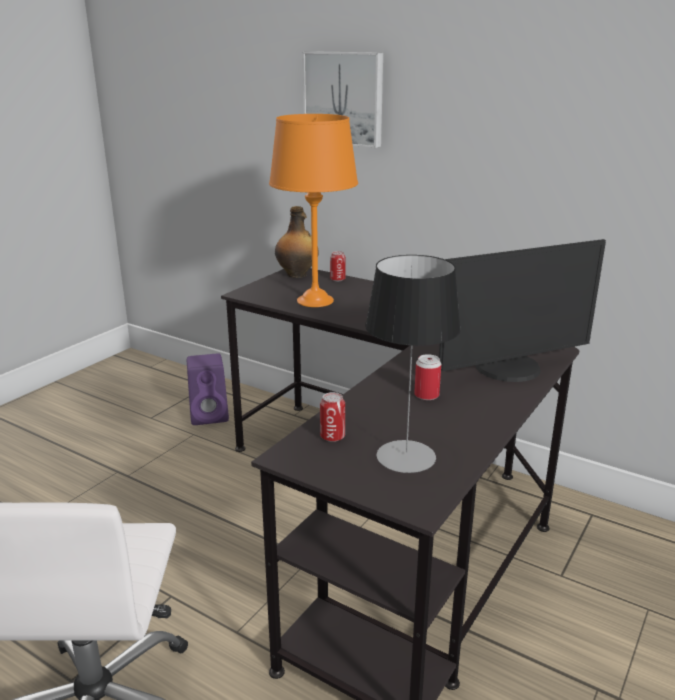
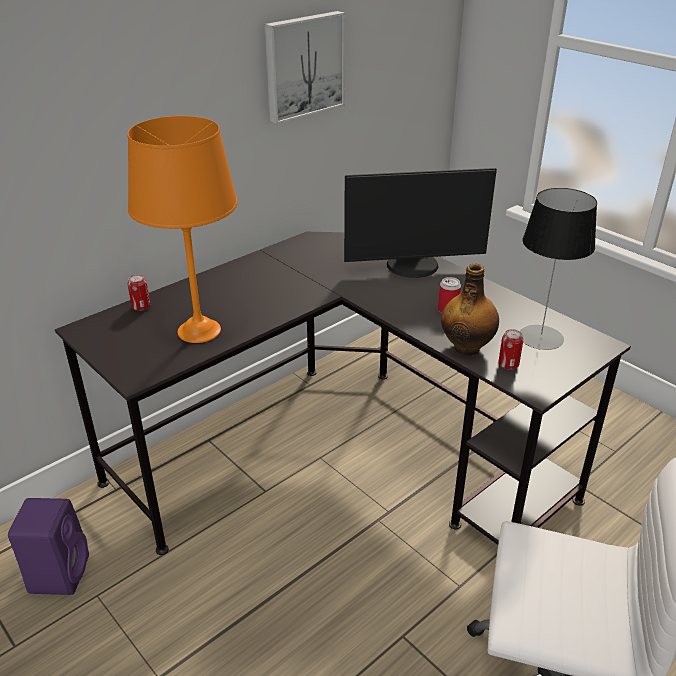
camera: 75 degrees left, 10 degrees up
(297, 275) = (100, 331): bottle -> bottle (467, 347)
(344, 98) = (77, 97): picture -> picture (303, 66)
(510, 369) = (413, 266): monitor -> monitor turned 90 degrees clockwise

